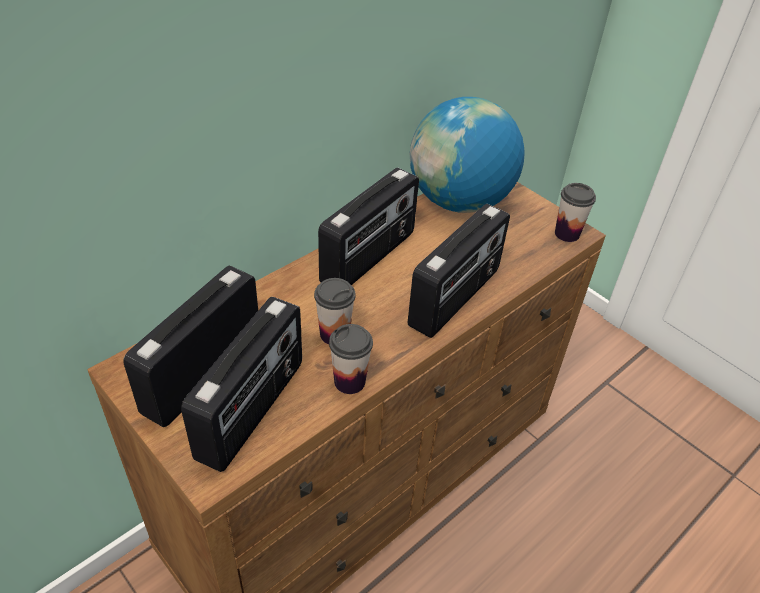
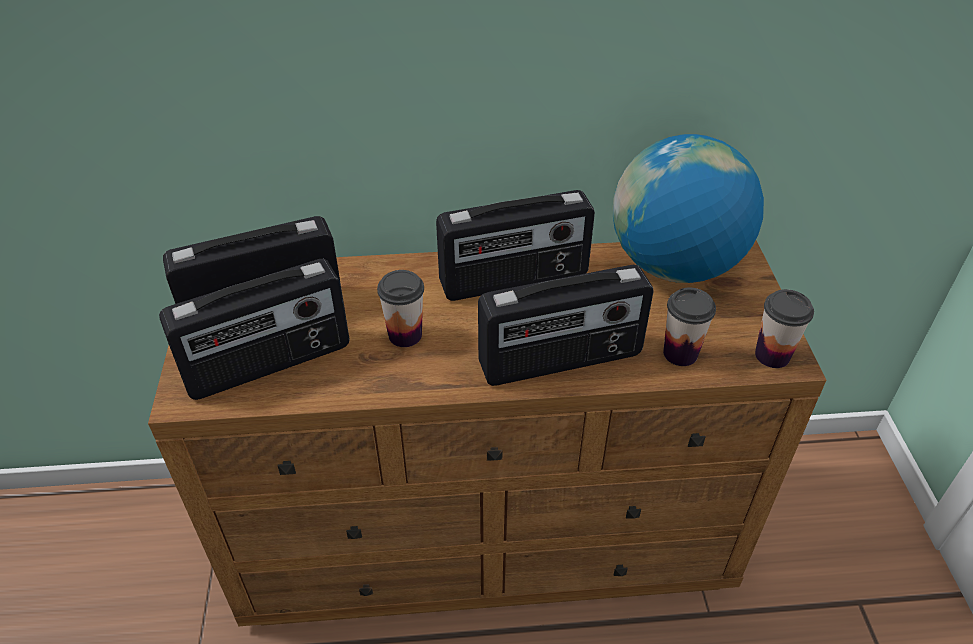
camera: 40 degrees right, 0 degrees up
(349, 381) = (372, 384): cup -> cup (680, 353)

